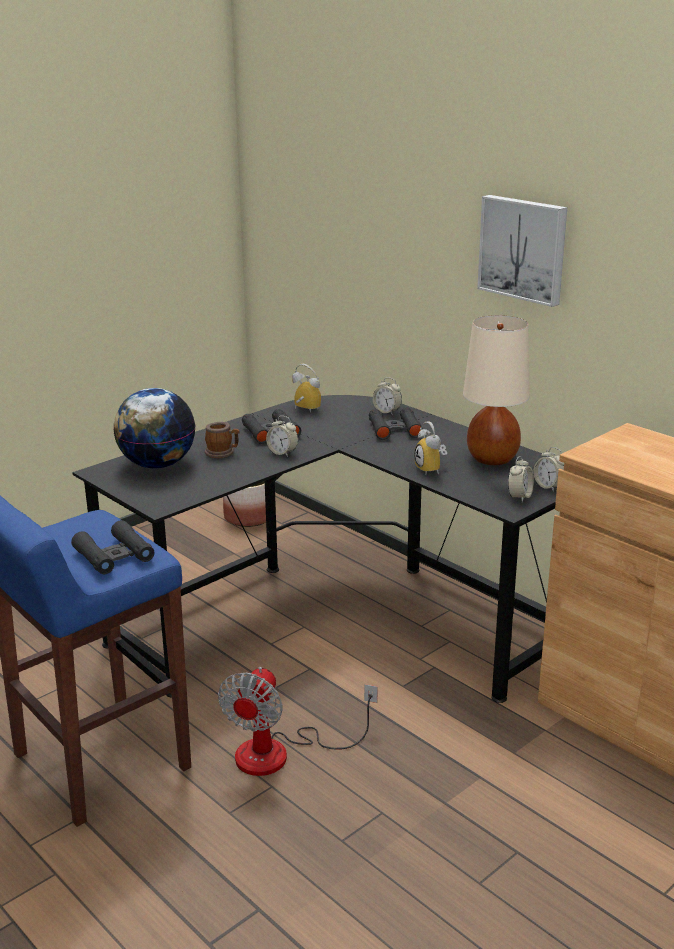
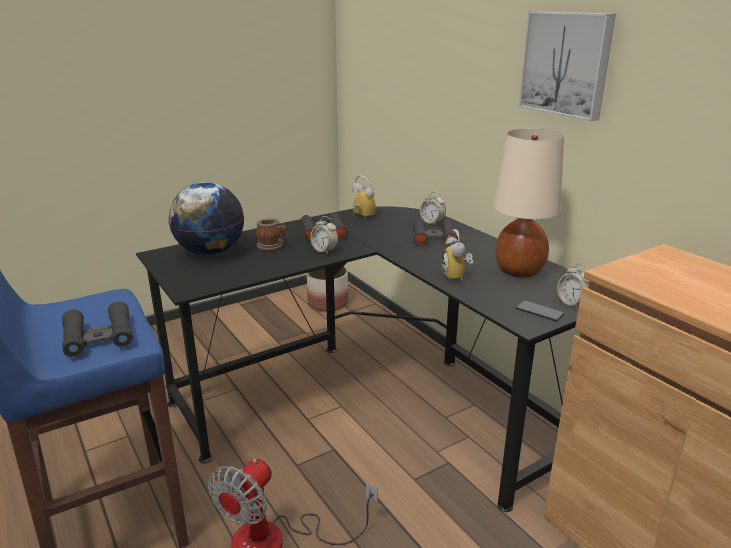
camera: 10 degrees right, 0 degrees up
(519, 497) = (539, 311): alarm clock -> phone

